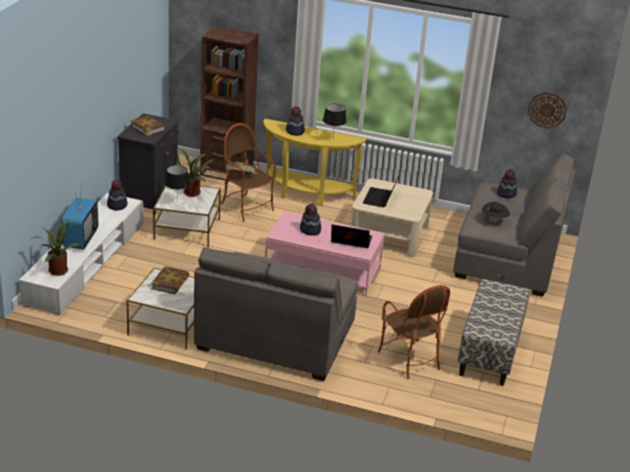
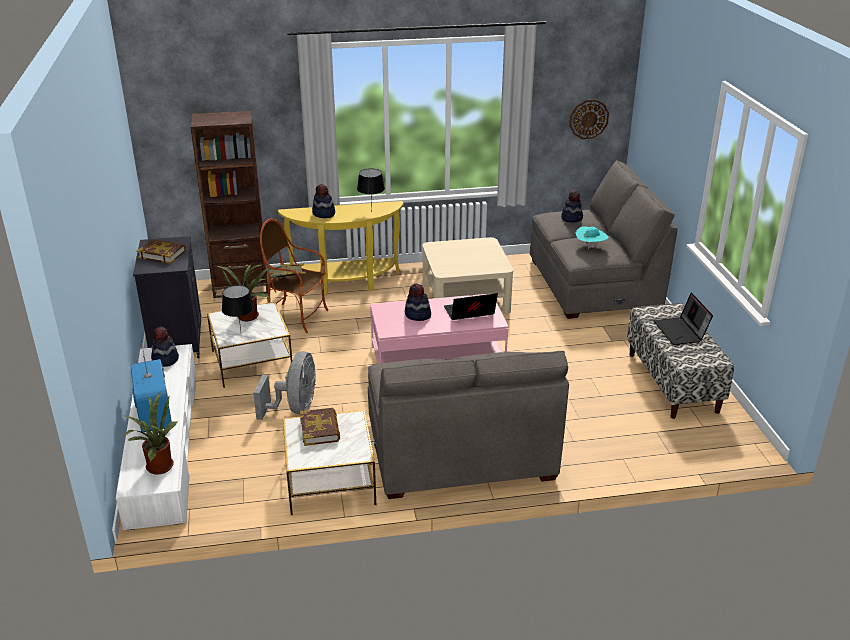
camera: 25 degrees left, 0 degrees up
(188, 270) = (294, 408): none -> grey fan
(380, 199) = (454, 260): laptop -> laptop (681, 332)
(409, 359) = (611, 420): armchair -> none
(494, 221) = (590, 247): black hat -> turquoise hat

